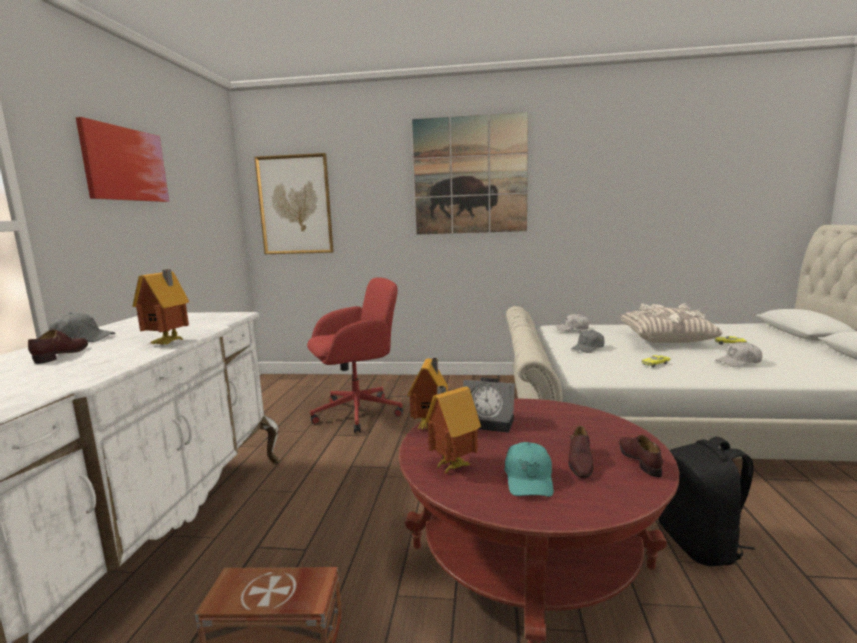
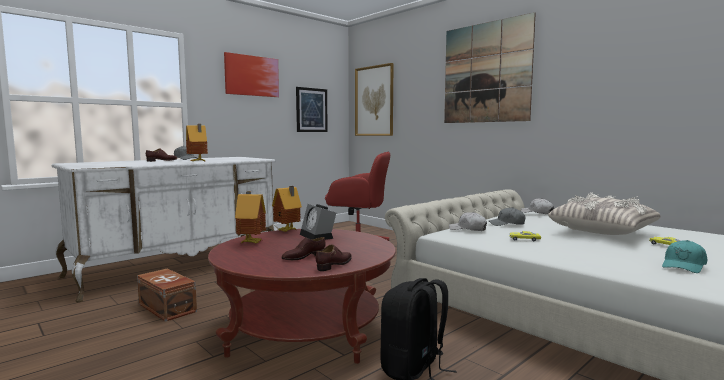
camera: 40 degrees right, 5 degrees down
(207, 220) = (311, 110): none -> picture
(529, 479) = (264, 254): turquoise cap -> turquoise cap (684, 266)
(739, 362) = (614, 254): white cap -> white cap (468, 229)

